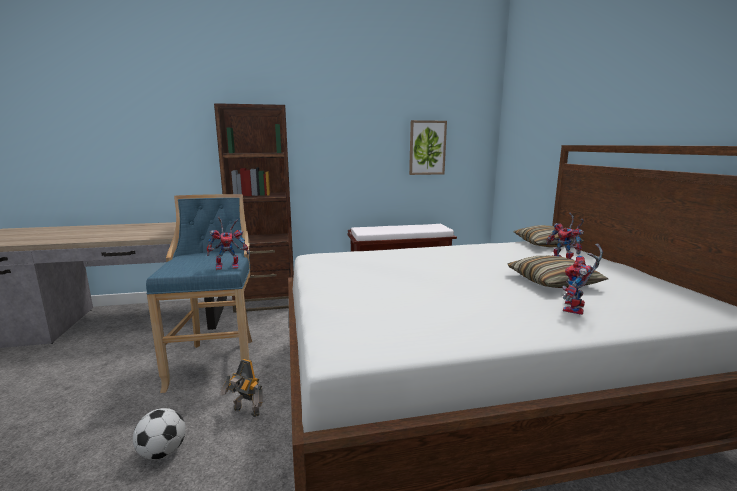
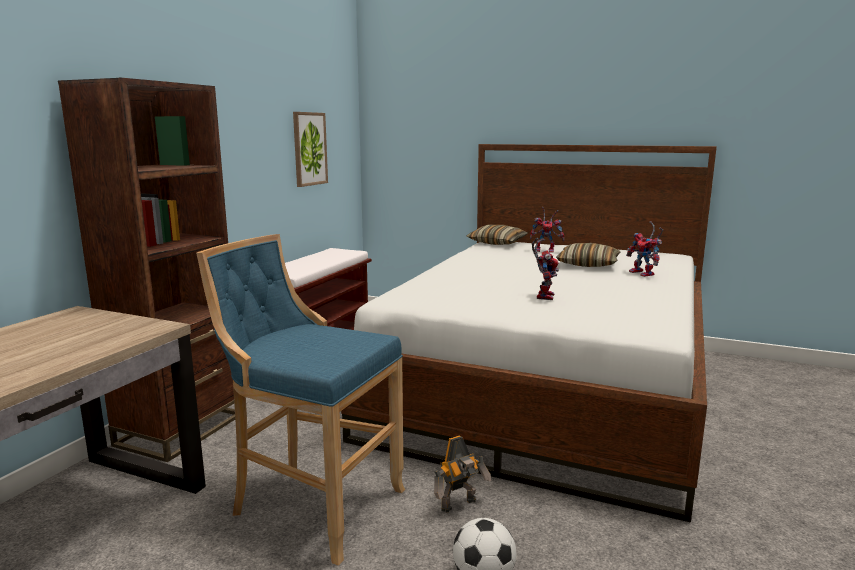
camera: 55 degrees left, 0 degrees up
(229, 266) = (363, 335): toy robot -> toy robot (543, 295)

